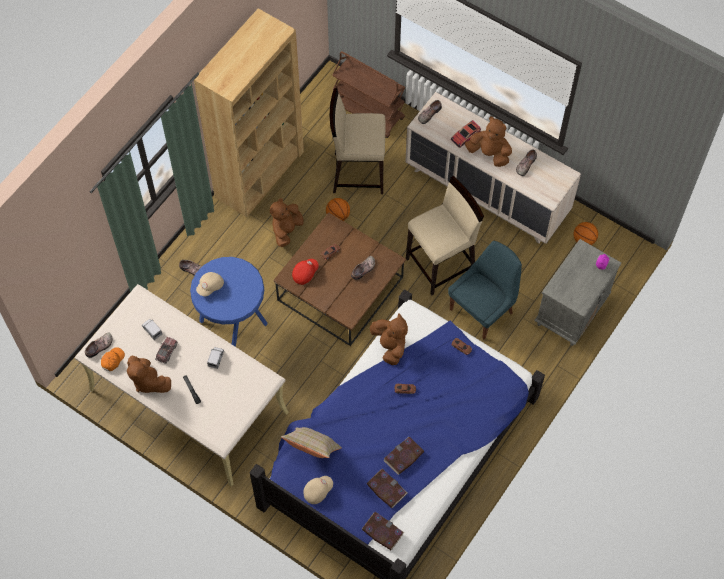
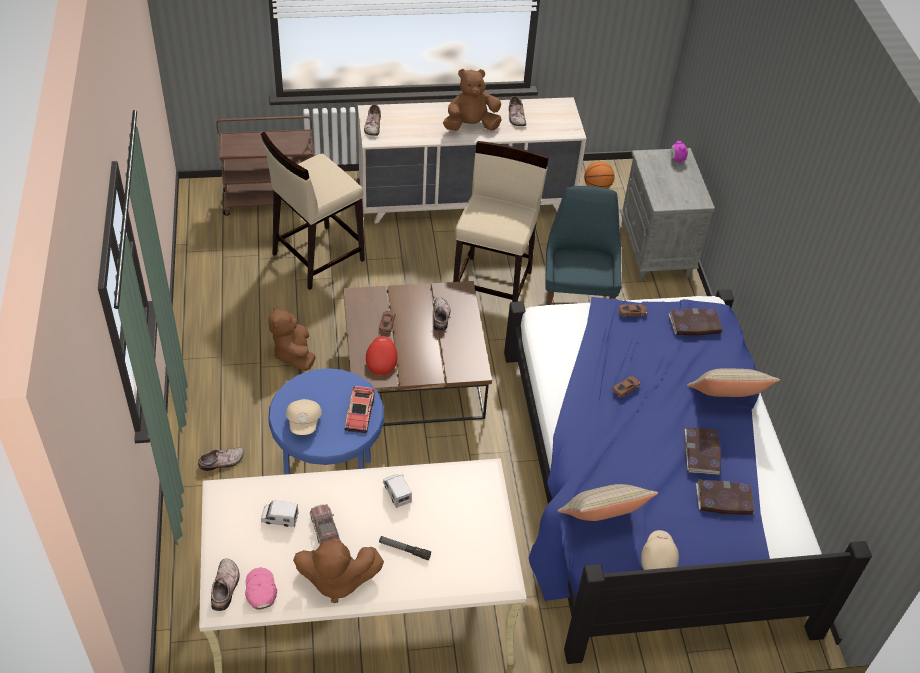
camera: 45 degrees left, 15 degrees down
(112, 360) = (260, 590): orange cap -> pink cap
(259, 174) = (206, 320): brown bookcase -> none
(338, 216) = (337, 307): basketball -> none
(382, 531) = (771, 547): book -> book (694, 324)
(390, 346) = (560, 360): brown plush toy -> none
(452, 438) = (725, 401): none -> beige pillow
(465, 136) = (430, 124): toy car -> toy car (359, 414)

